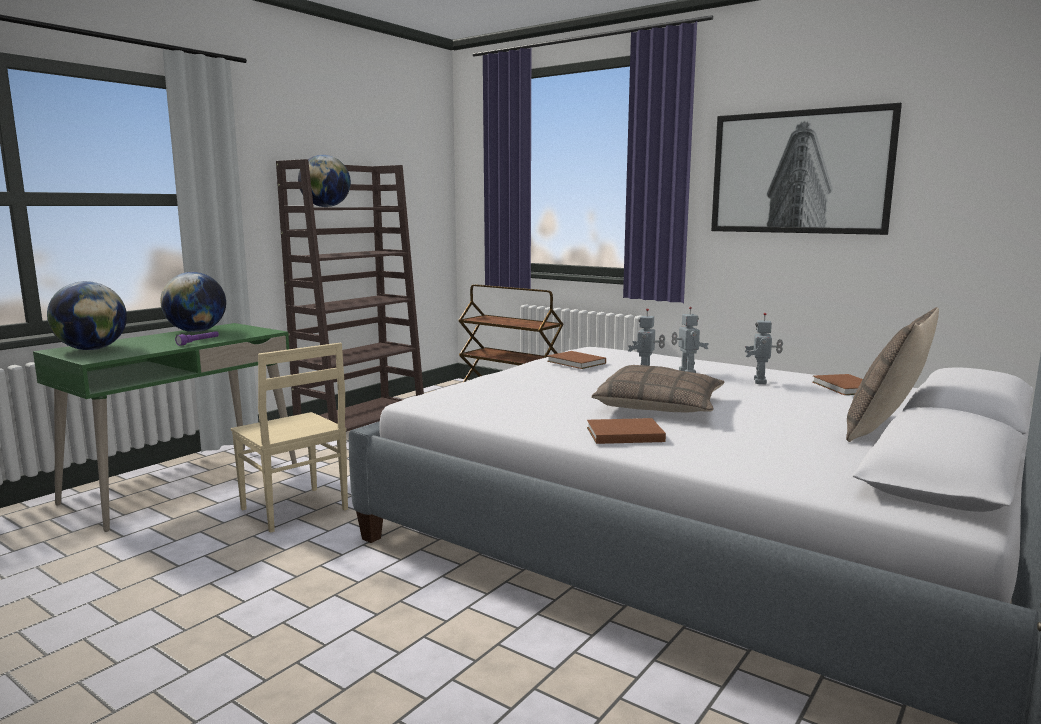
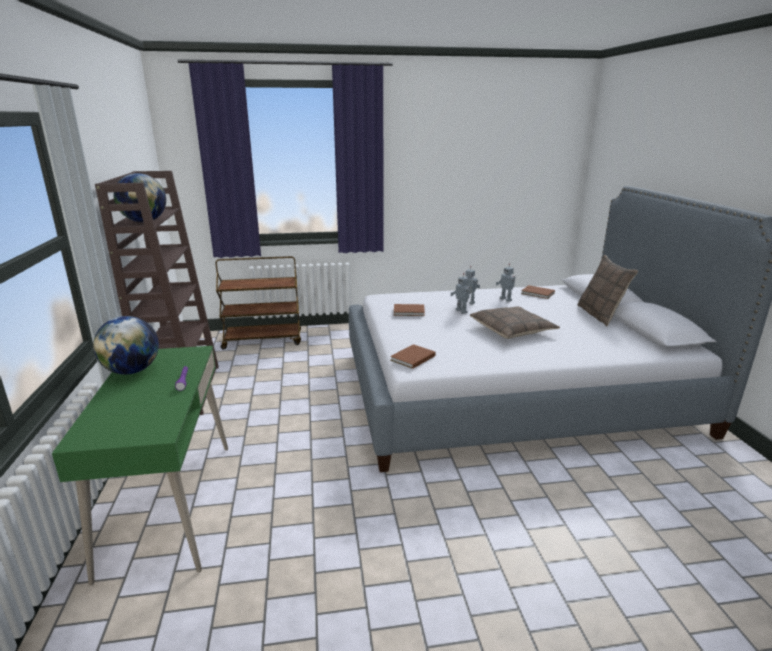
camera: 45 degrees left, 10 degrees up
(92, 349) = (112, 425): globe -> none
(293, 510) = (298, 478): beige chair -> none
(622, 434) = (545, 354): brown book -> brown book (411, 358)
(799, 172) = (443, 166): picture -> none

